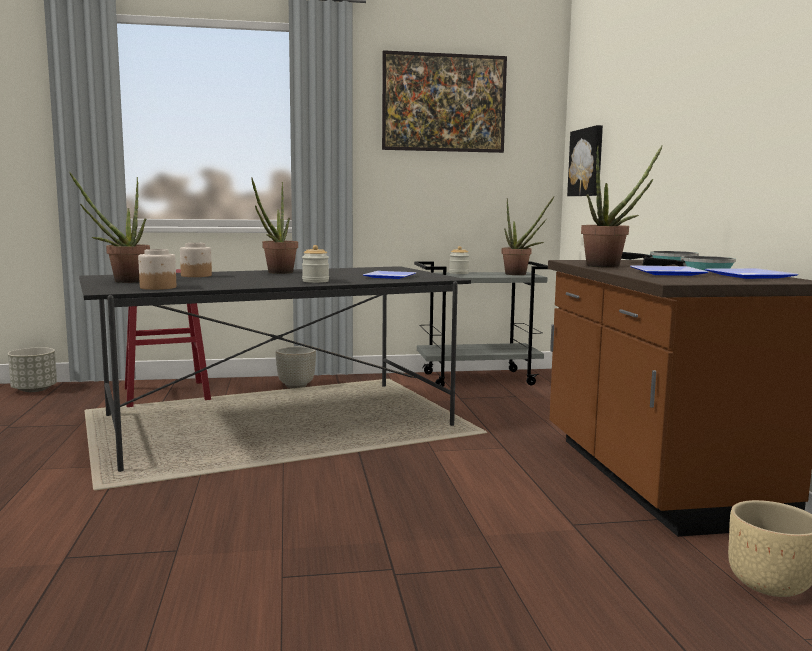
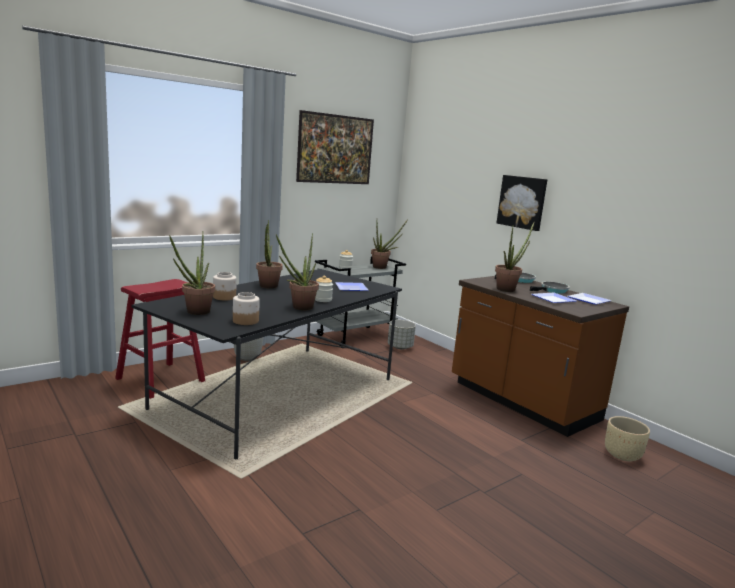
camera: 30 degrees left, 5 degrees up
(34, 390) = (34, 392): grey planter -> grey planter (400, 347)
(260, 284) = (298, 308): none -> potted plant
(587, 162) = (426, 197): picture -> picture (522, 202)

